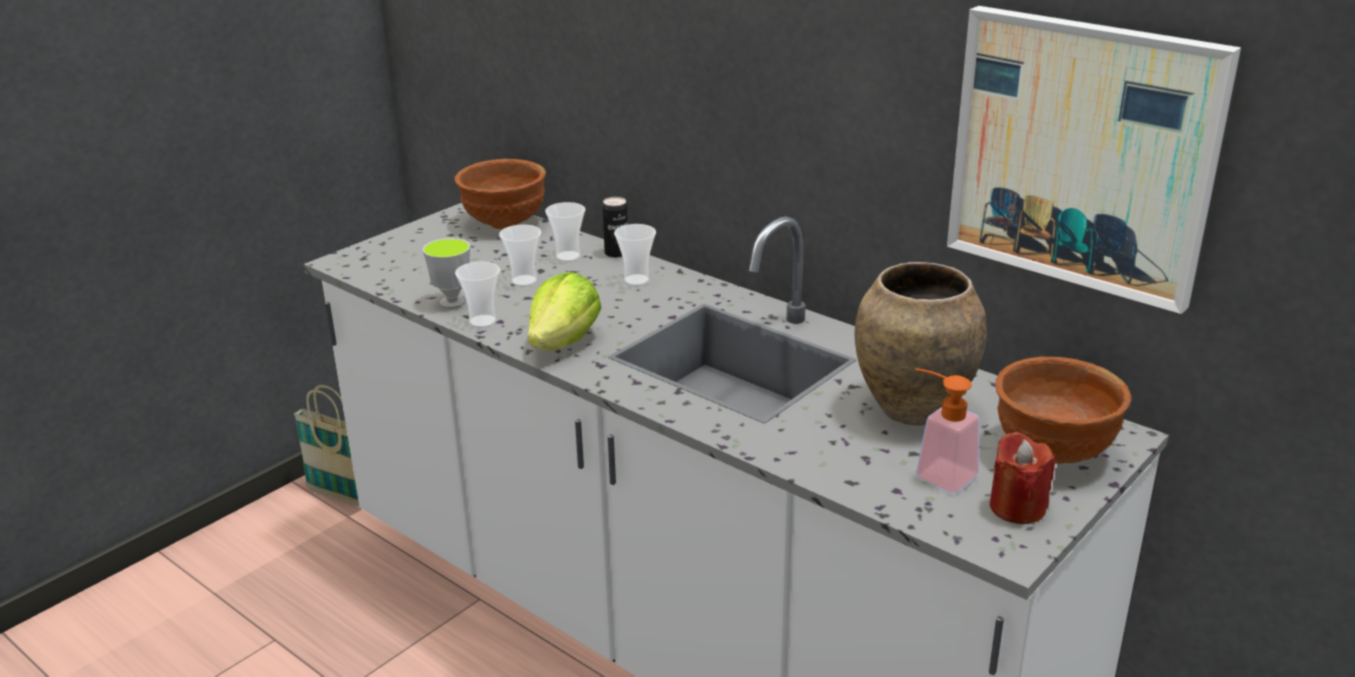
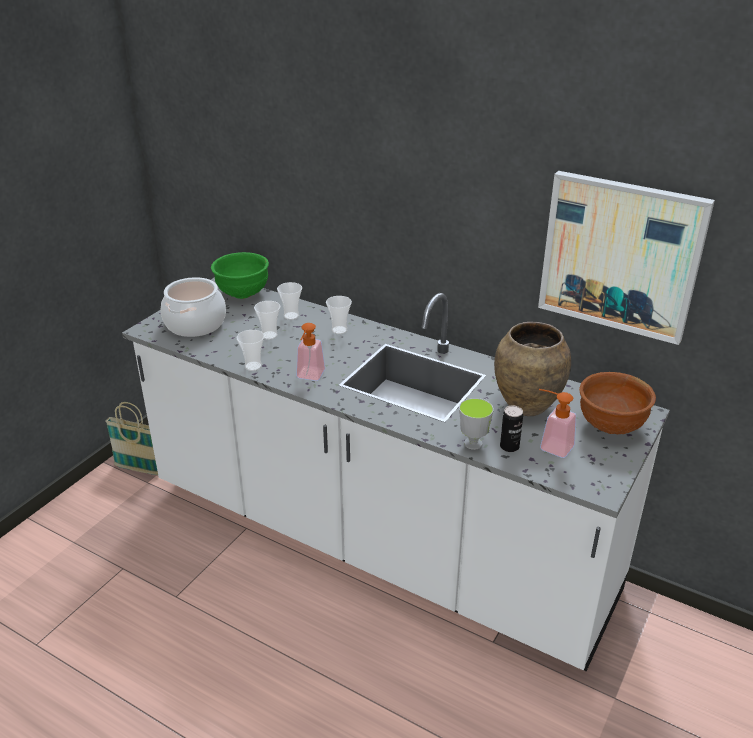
camera: 10 degrees left, 5 degrees up
(417, 258) = (195, 324): none -> cooking pot
(452, 303) = (229, 354): cup -> cup (473, 443)
(503, 223) = (242, 294): brown bowl -> green bowl
(564, 342) = (309, 377): lettuce -> soap dispenser
(616, 253) = (321, 311): can -> can (509, 447)
(1017, 507) = (600, 463): red candle -> none

